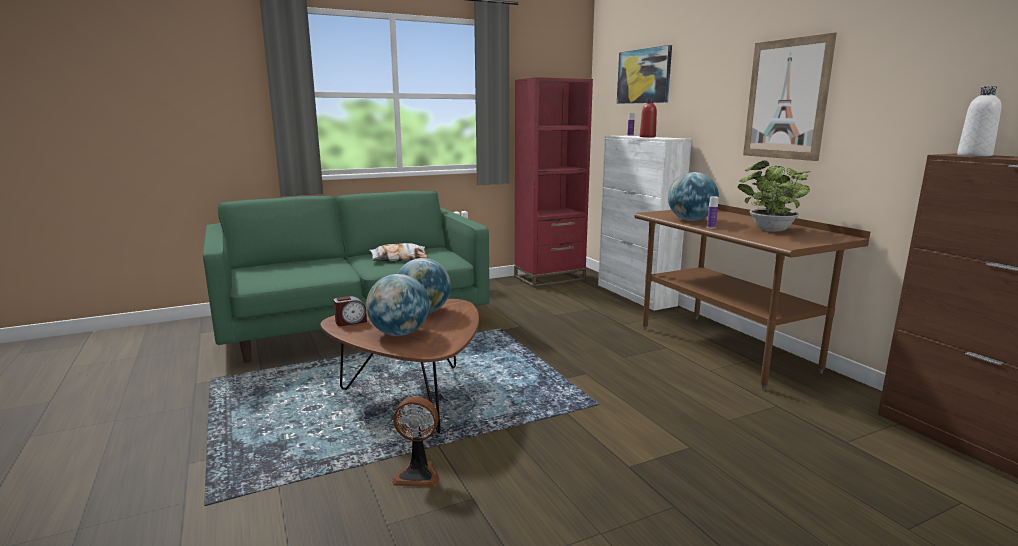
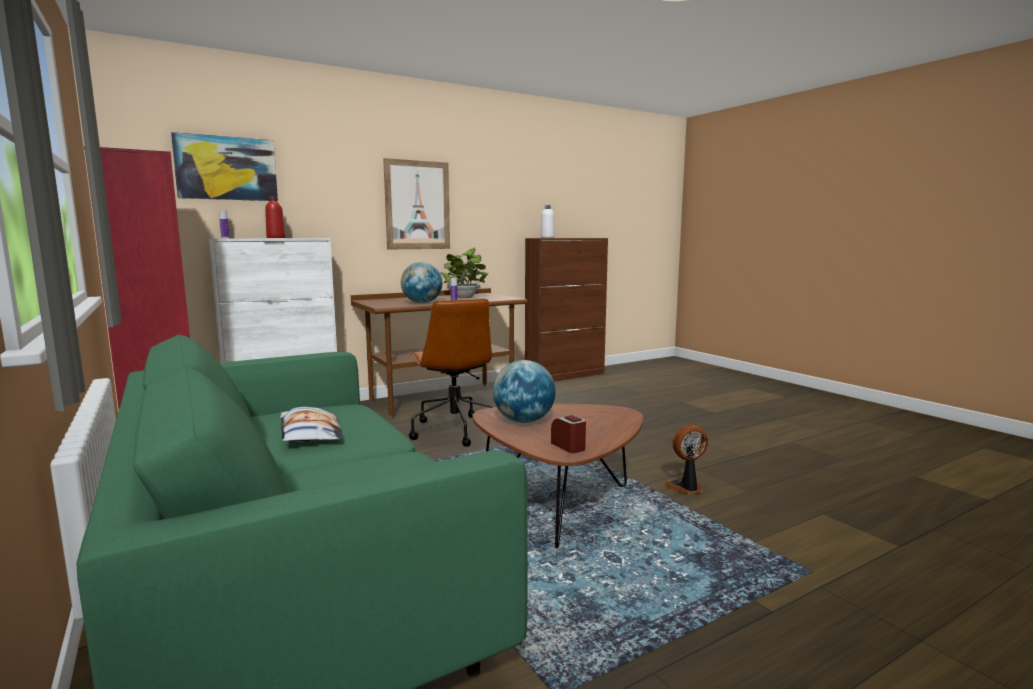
camera: 95 degrees left, 5 degrees down
(399, 333) = (592, 424): globe -> none
(418, 474) = (686, 488): fan -> fan turned 105 degrees counterclockwise
(612, 355) = (454, 430): none -> brown office chair

